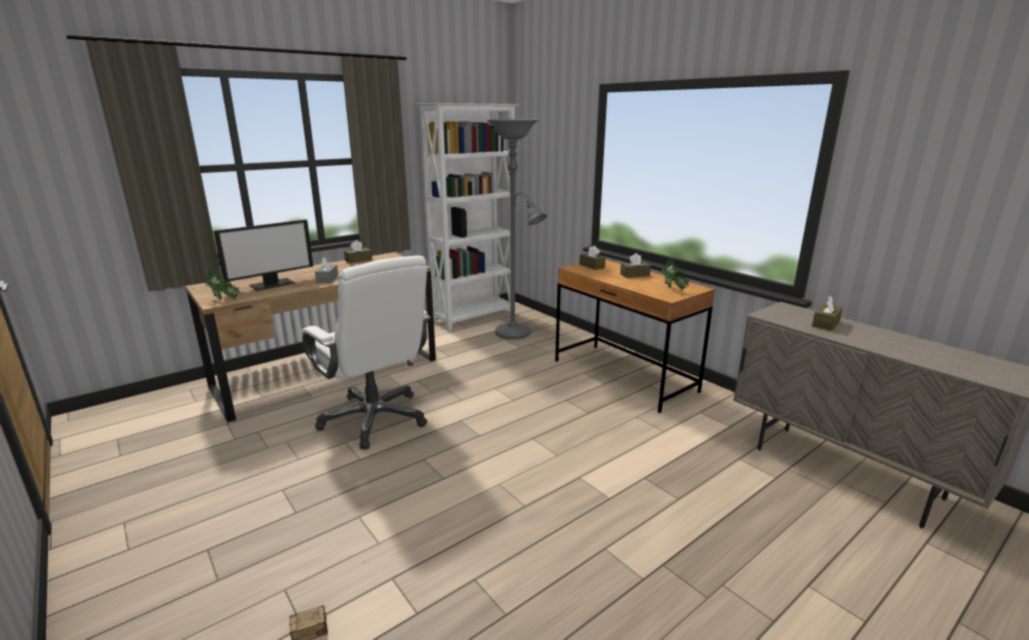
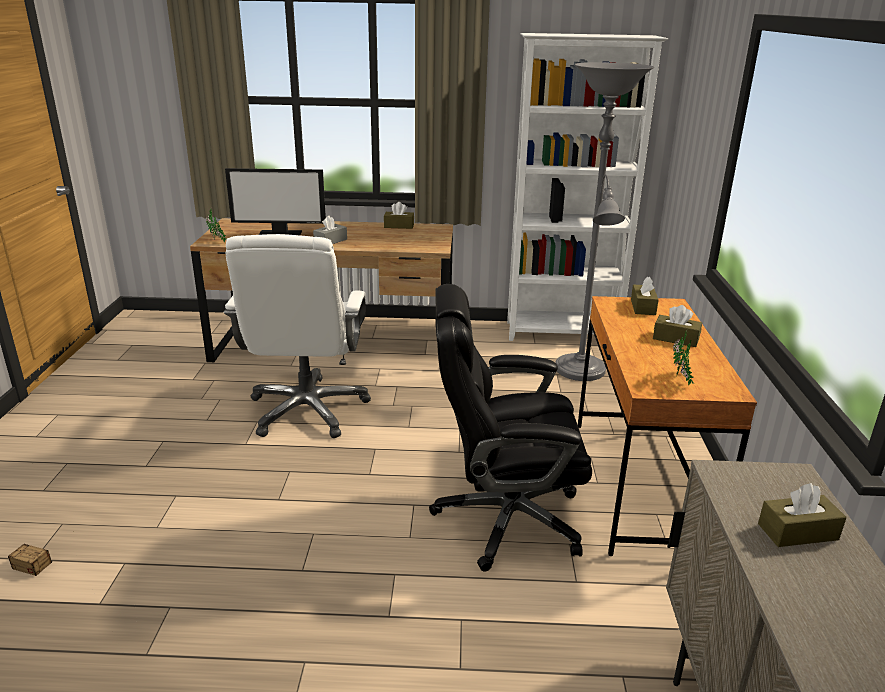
camera: 40 degrees right, 5 degrees up
(590, 420) = (505, 518): none -> black office chair

